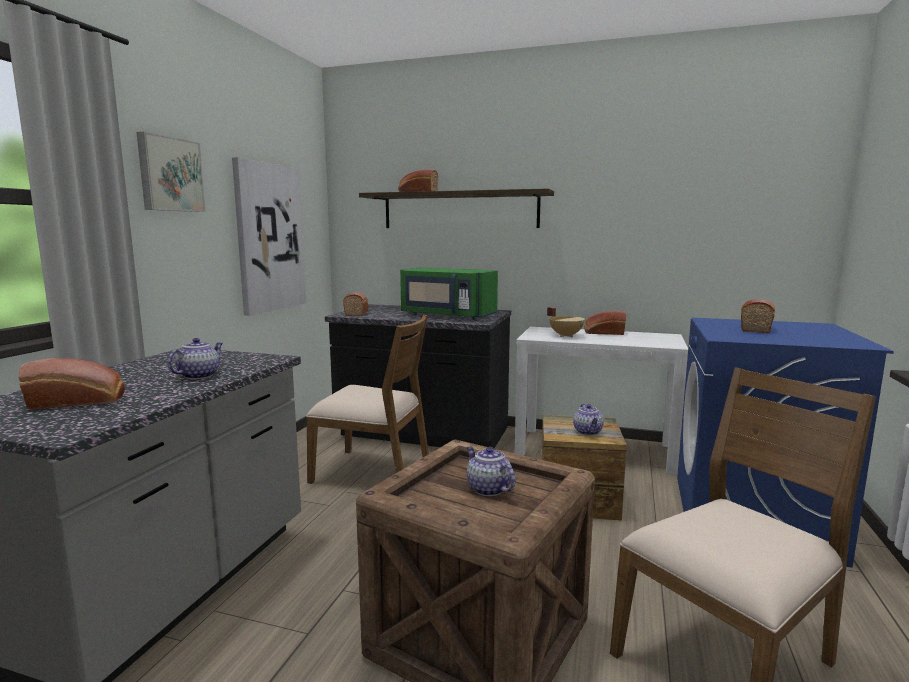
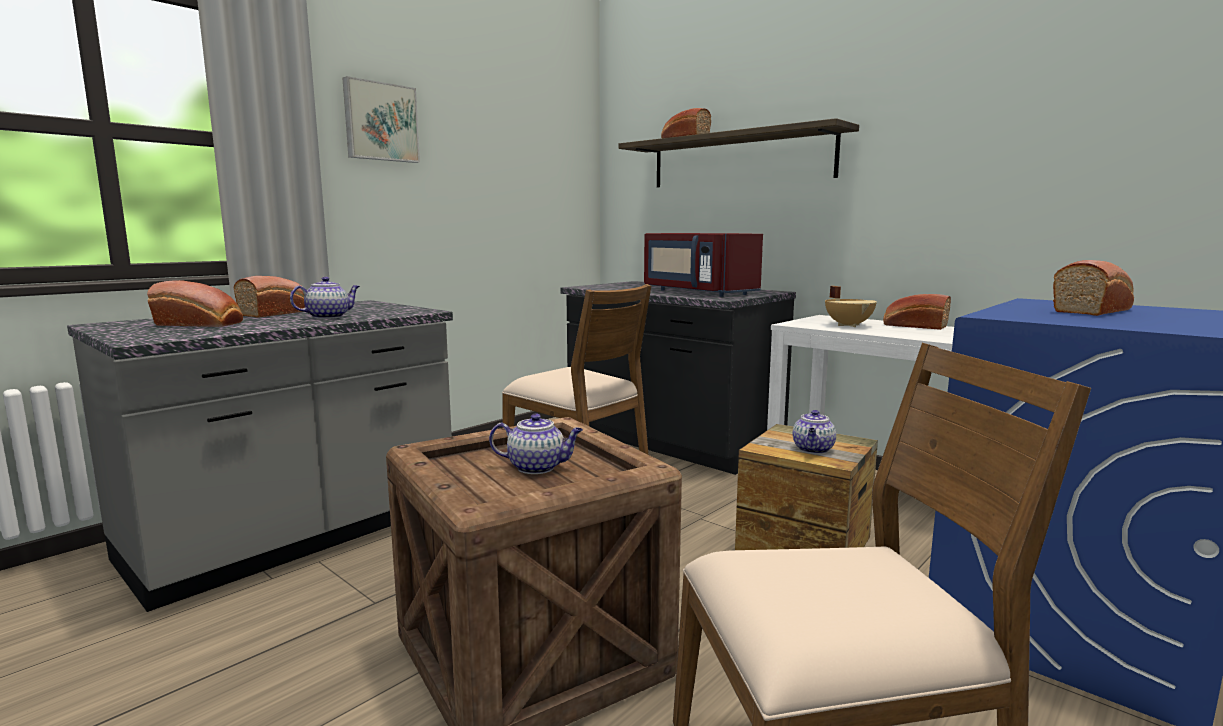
camera: 25 degrees right, 0 degrees up
(270, 238) = (510, 196): picture -> none
(357, 313) = (601, 286): bread -> bread (278, 313)
(446, 315) = (697, 292): green microwave -> red microwave
(488, 489) = (538, 467): teapot -> teapot turned 105 degrees clockwise

